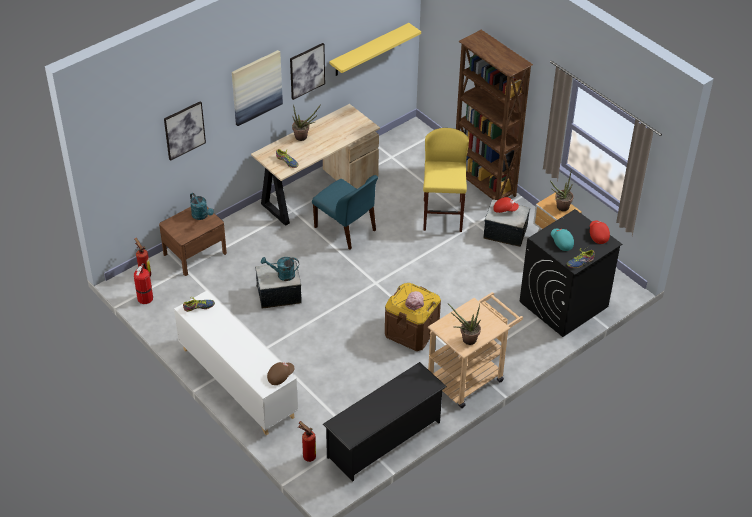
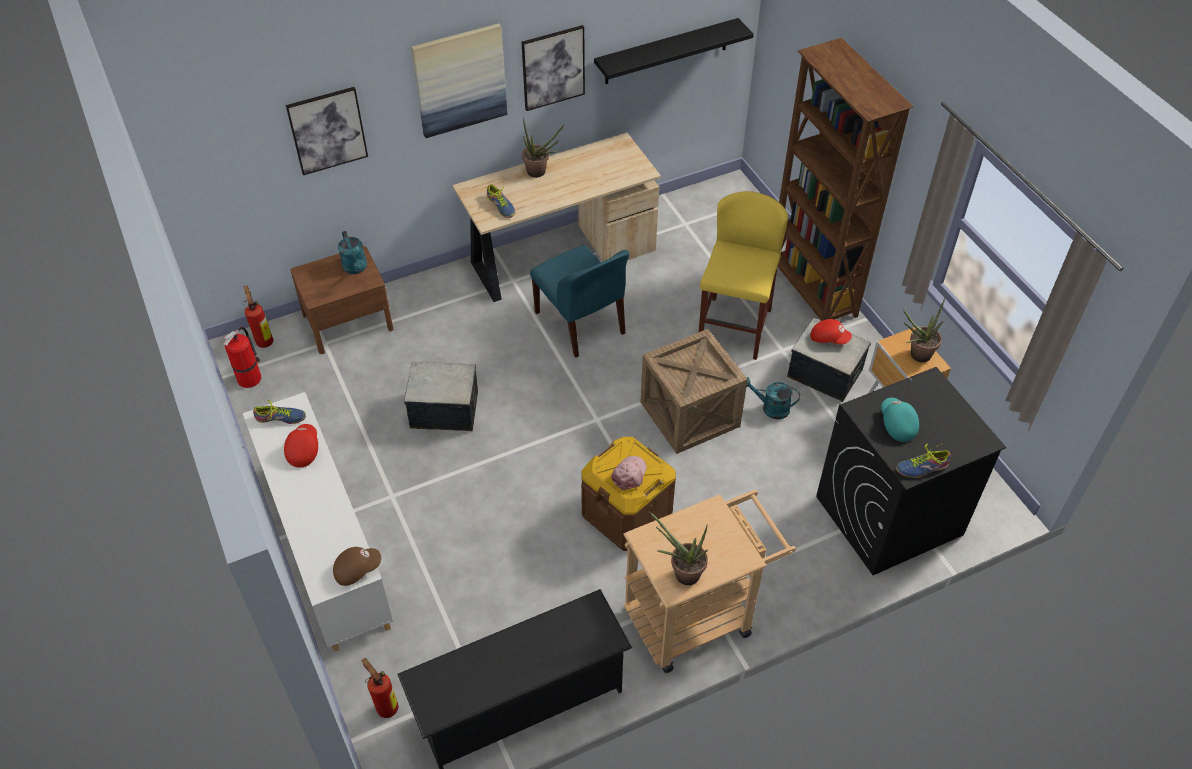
camera: 15 degrees right, 5 degrees up
(282, 275) = (447, 383): turquoise watering can -> turquoise watering can (770, 408)
(369, 50) = (666, 52): yellow shelf -> black shelf
(431, 270) = (690, 414): none -> crate
(597, 235) = (965, 422): red cap -> red cap (303, 450)

